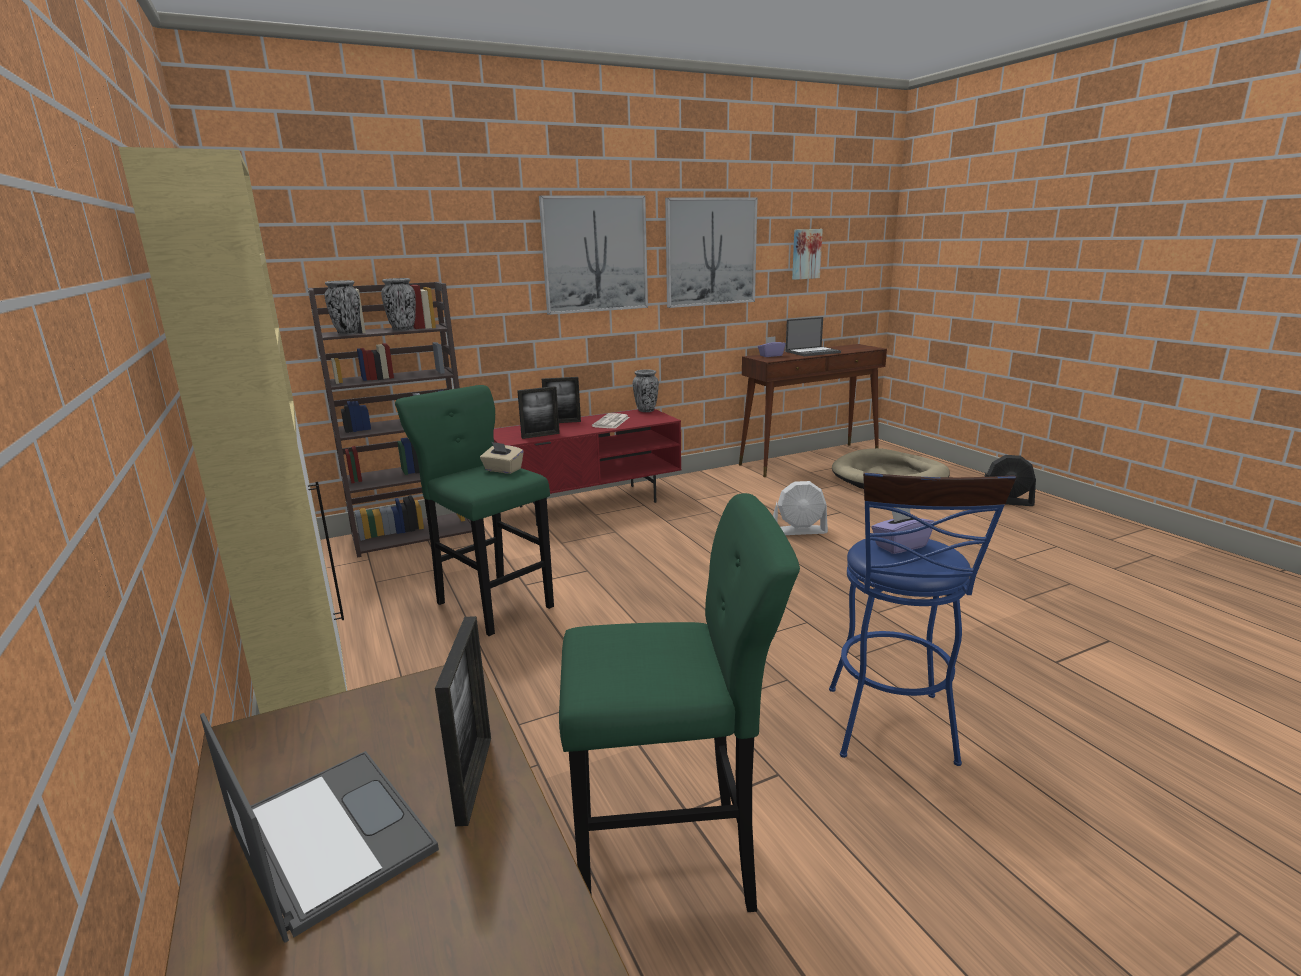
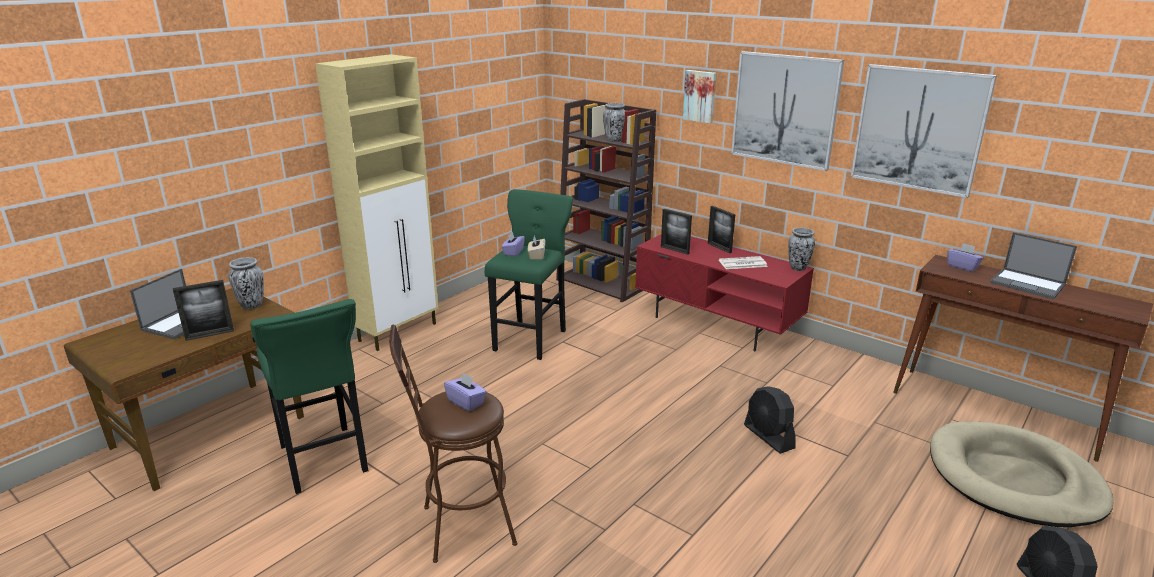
camera: 65 degrees right, 5 degrees up
(347, 333) = (586, 135): vase -> vase (251, 305)
(469, 479) = (513, 252): none -> purple tissue box
(799, 531) = (769, 437): white fan -> black fan
(805, 254) = (1075, 157): picture -> picture (700, 96)
(892, 732) = (459, 527): blue stool -> brown stool

